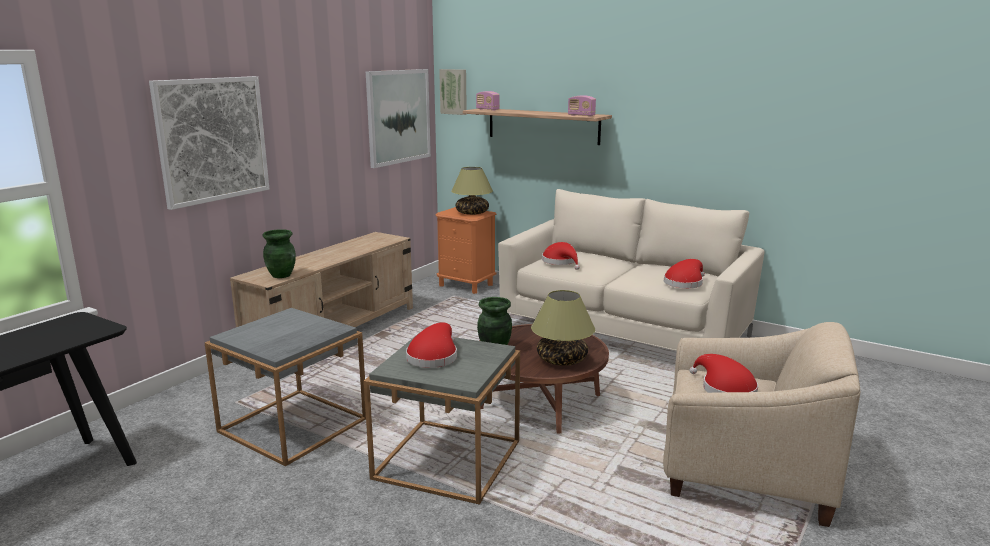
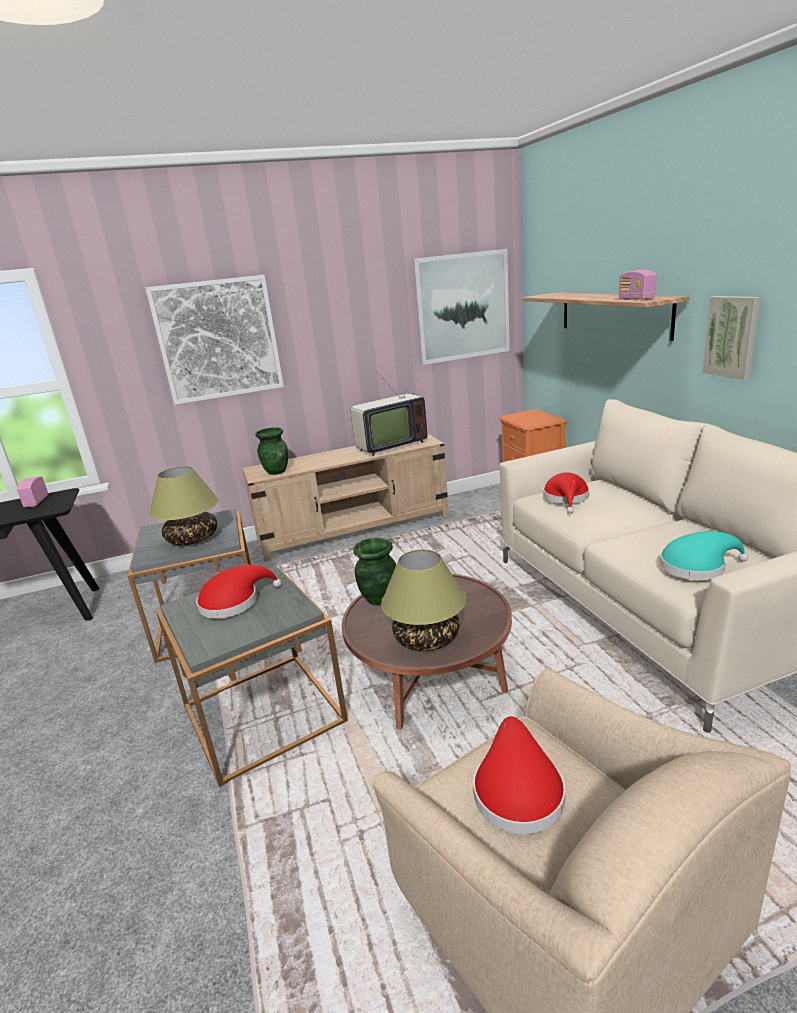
camera: 40 degrees right, 5 degrees up
(361, 244) = (389, 446): none -> television
(454, 91) = (536, 273): picture -> picture (732, 336)
(472, 213) = (538, 419): table lamp -> table lamp (193, 539)
(487, 109) = (553, 294): radio -> radio (36, 502)
(684, 283) = (696, 566): red hat -> turquoise hat

